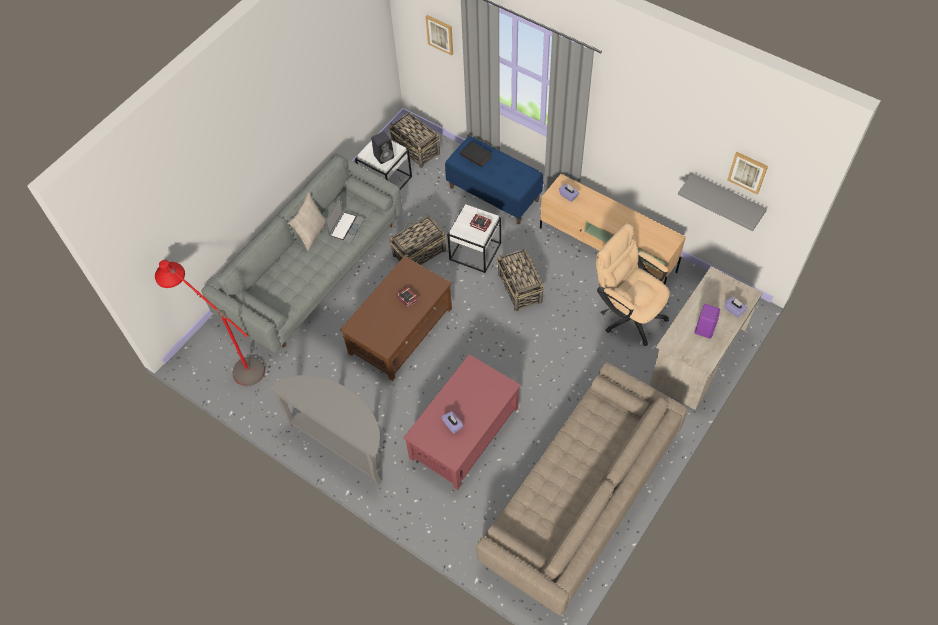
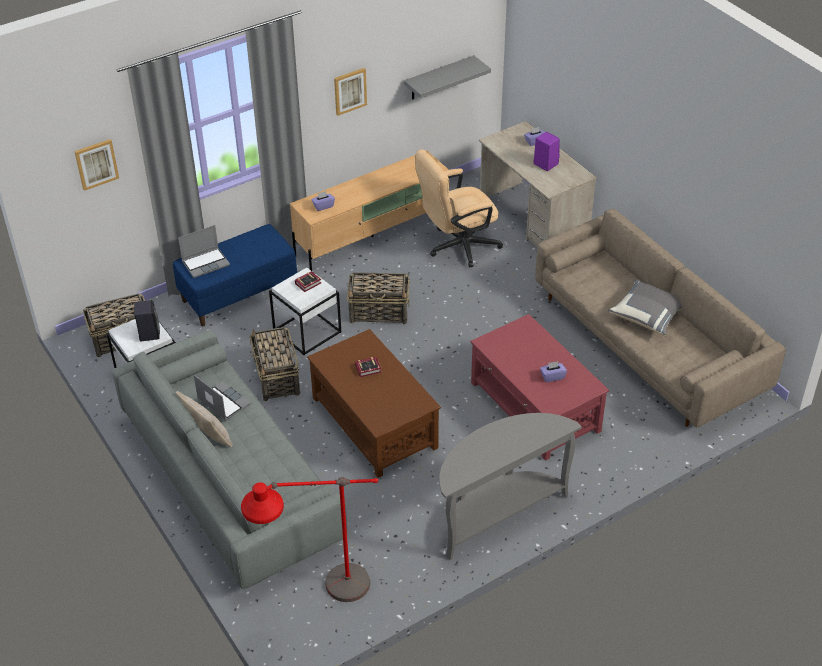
camera: 70 degrees left, 15 degrees down
(476, 155) = (206, 263): black book -> laptop
(573, 479) = (648, 316): none -> grey pillow
(747, 172) = (450, 31): picture -> picture (350, 91)

